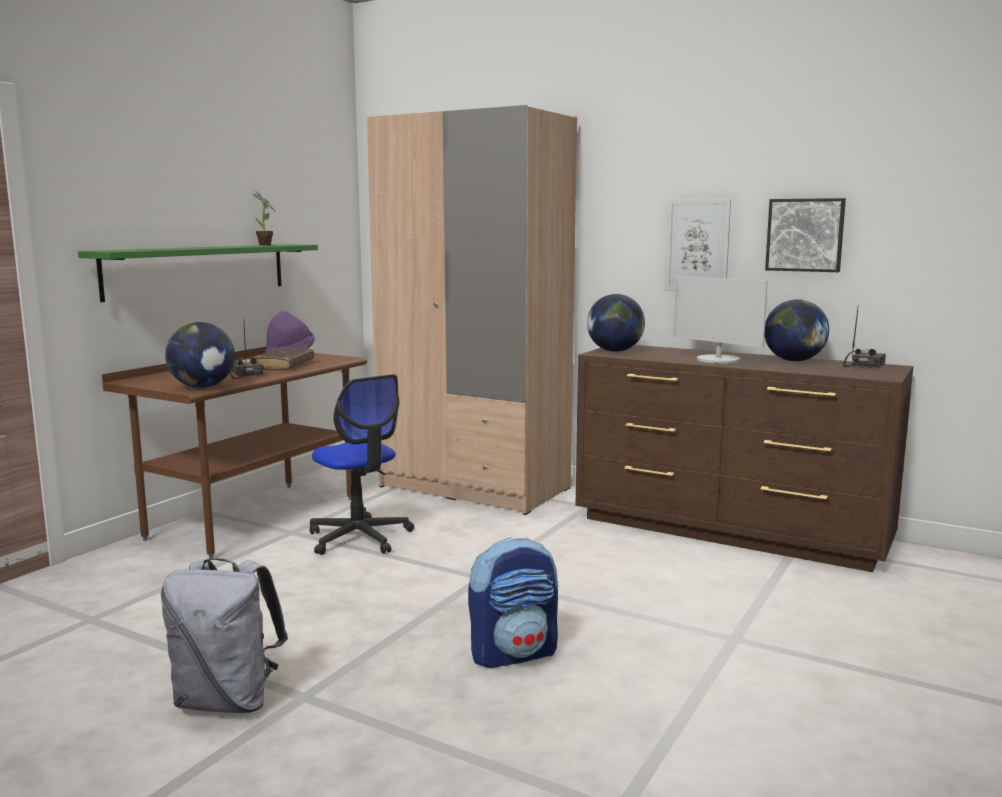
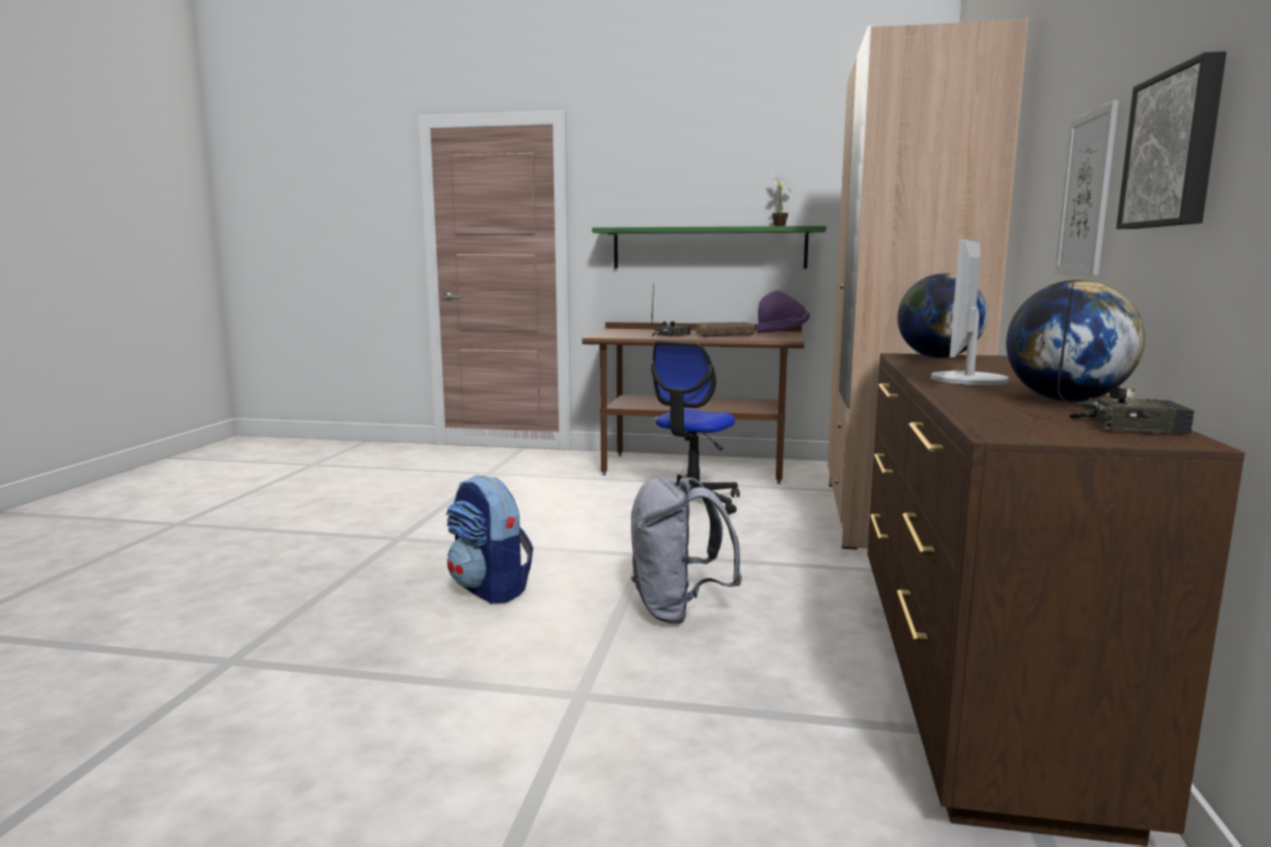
camera: 70 degrees right, 0 degrees up
(203, 387) = (612, 336): globe -> none
(228, 701) = (389, 522): grey backpack -> grey backpack (677, 610)

